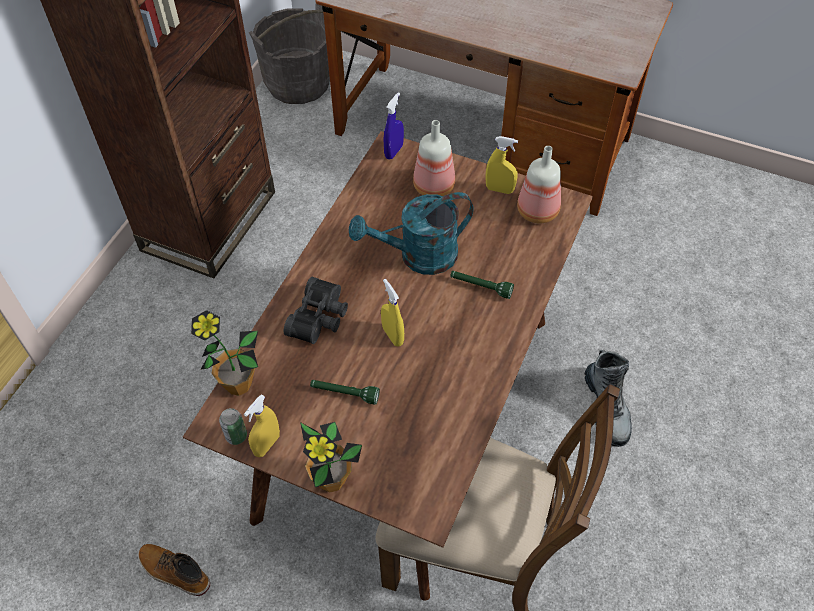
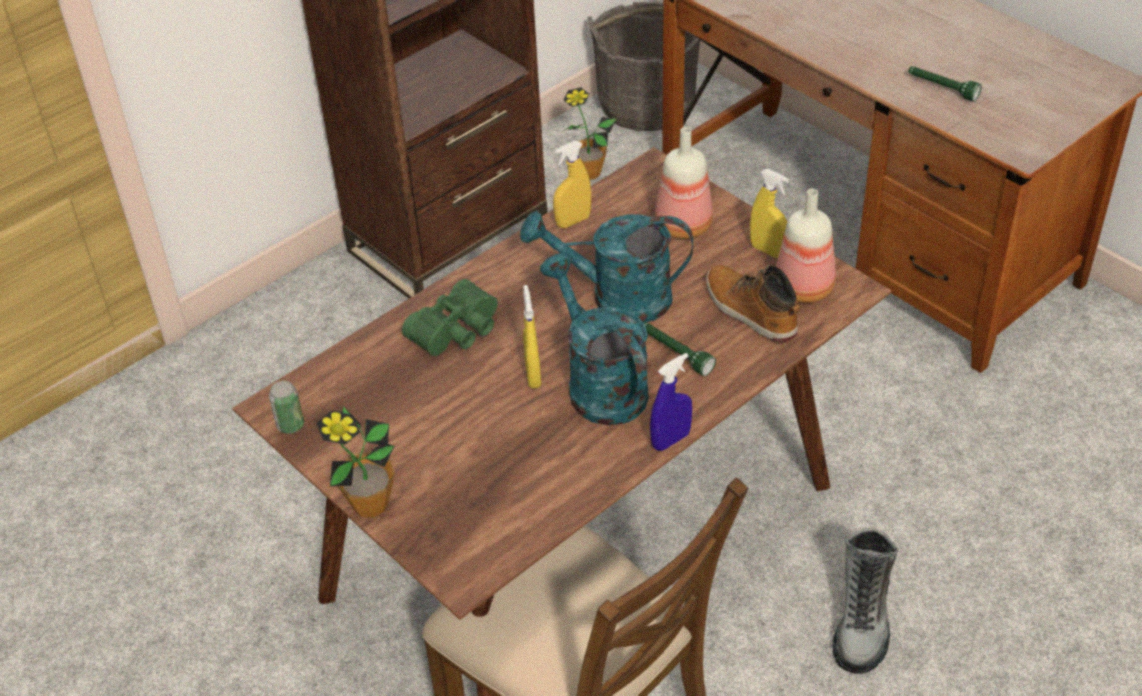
camera: 25 degrees right, 10 degrees down
(174, 572) = (203, 623): boot -> boot (749, 311)
(238, 384) = (323, 373): potted plant -> potted plant (589, 173)
(267, 445) = (319, 445): yellow spray bottle -> yellow spray bottle (573, 221)
(320, 318) = (458, 331): black binoculars -> green binoculars
(344, 394) = (438, 420): green flashlight -> green flashlight (942, 88)
(394, 151) = (656, 174): blue spray bottle -> blue spray bottle (671, 440)
(442, 328) = (599, 384): none -> turquoise watering can

